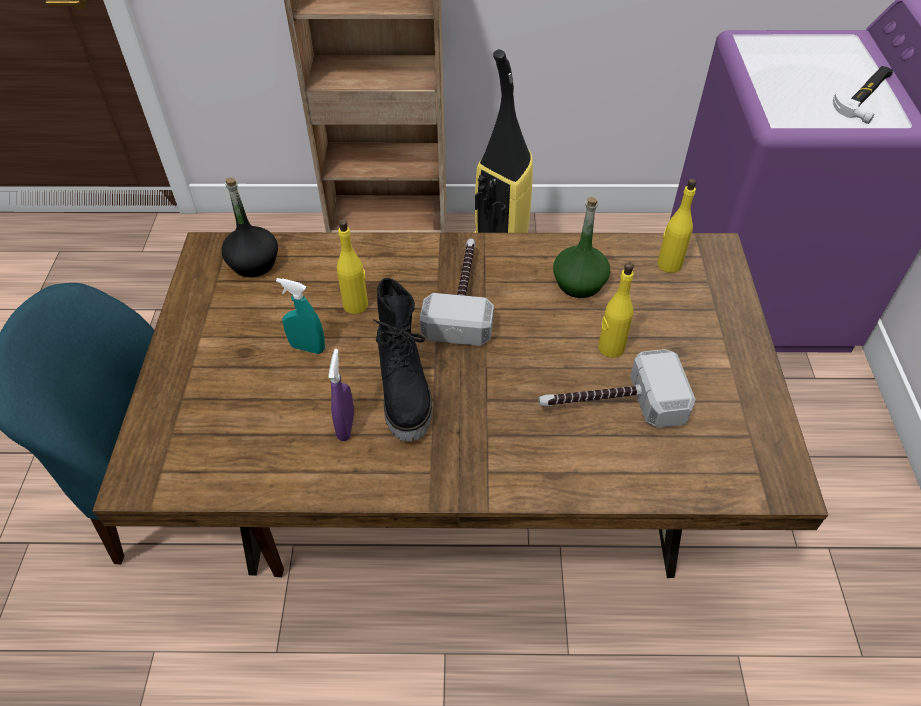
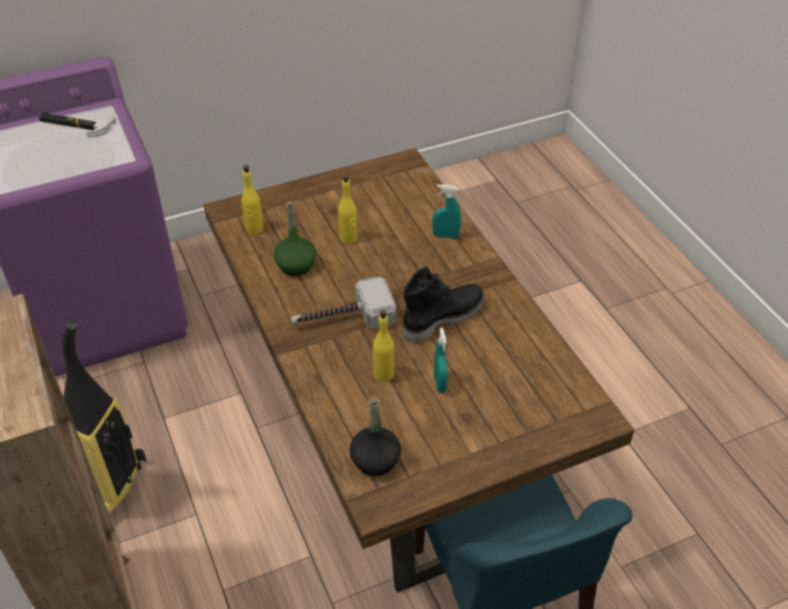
camera: 115 degrees left, 5 degrees down
(346, 426) = (488, 335): purple spray bottle -> none
(567, 461) = (445, 236): none -> turquoise spray bottle
(609, 404) = (394, 229): hammer -> none

